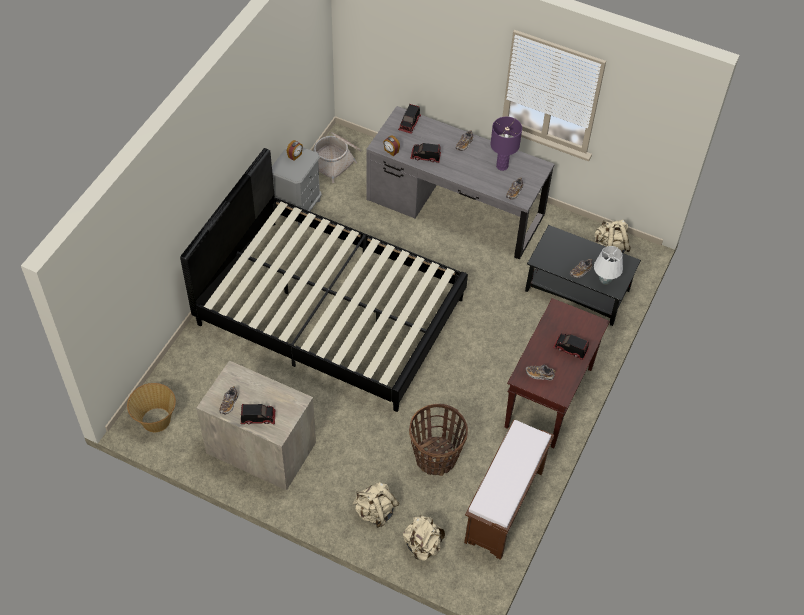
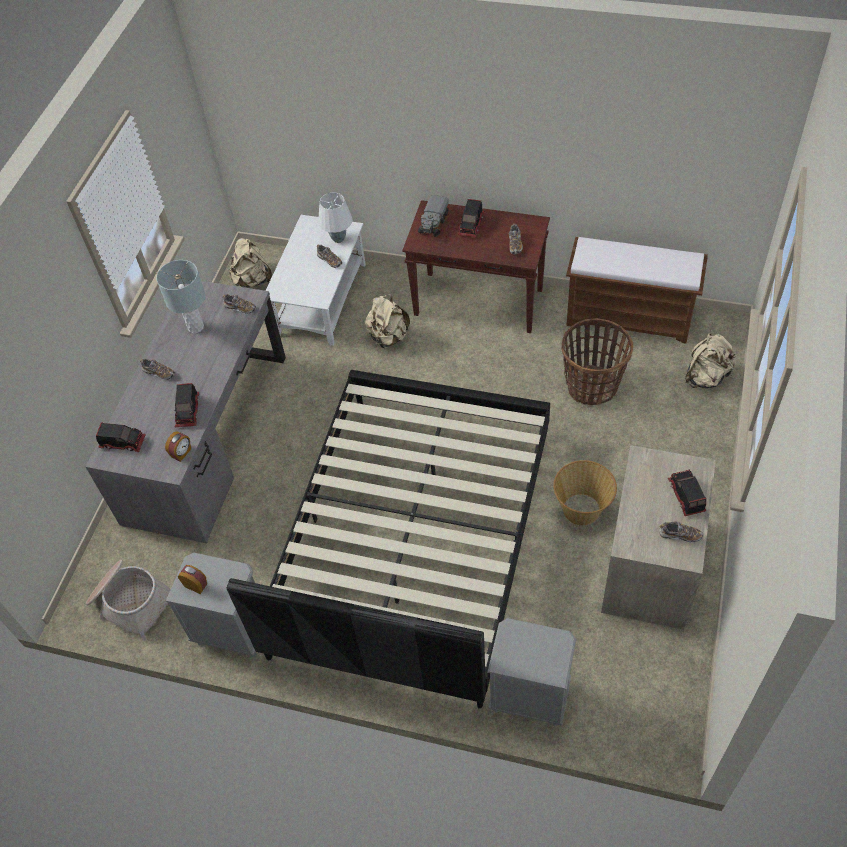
camera: 95 degrees left, 0 degrees up
(156, 420) = (659, 711): basket -> basket (582, 509)
(194, 351) = (529, 696): none -> grey nightstand
(375, 512) = (685, 427): beige backpack -> beige backpack (388, 337)
(502, 166) = (195, 327): purple table lamp -> grey table lamp
(578, 290) = (321, 298): black coffee table -> white coffee table
(578, 324) = (434, 223): none -> toy truck

